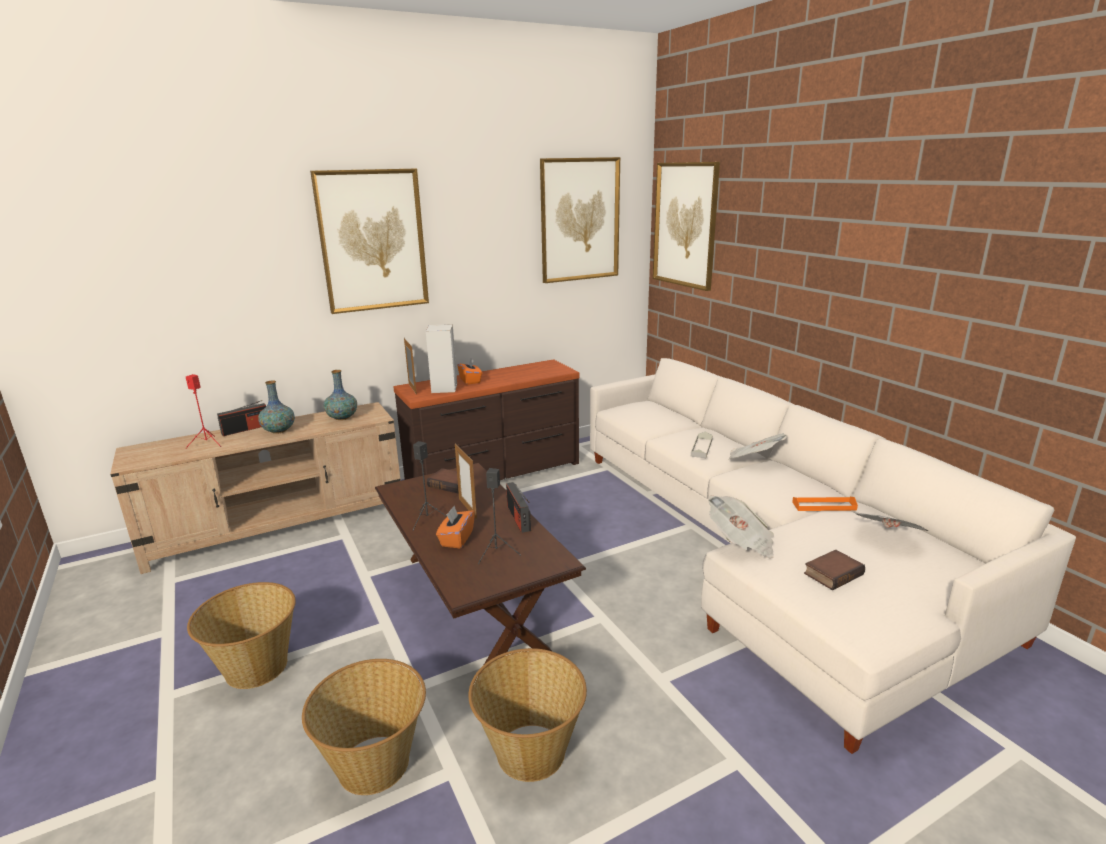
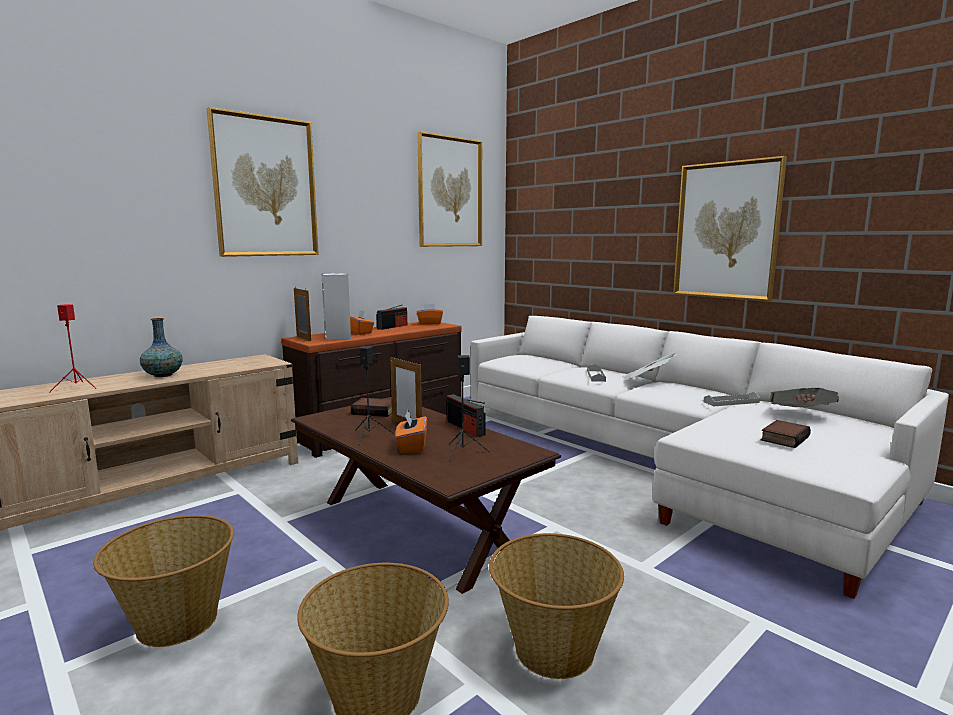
camera: 15 degrees left, 10 degrees down
(246, 429) = (120, 376): radio -> radio (392, 327)
(342, 417) = (232, 364): vase -> none
(549, 366) = (429, 323): none -> orange tissue box
(685, 225) = (542, 199): picture -> picture (726, 230)
(741, 542) = (687, 427): newspaper -> none
(824, 506) = (731, 402): orange tray -> grey tray

